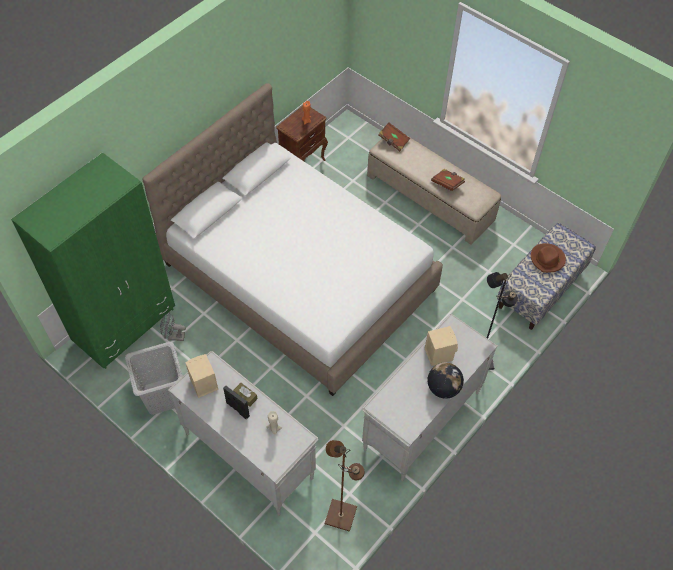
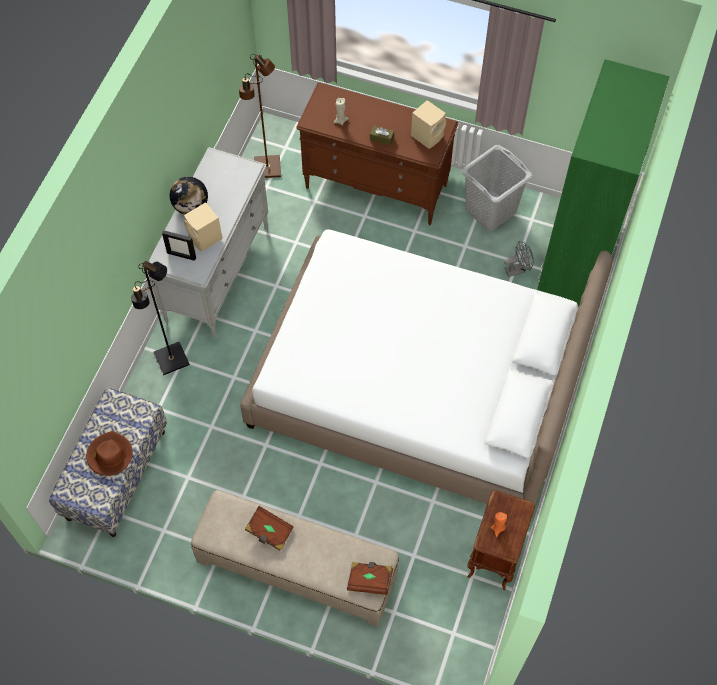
camera: 160 degrees right, 5 degrees up
(237, 410) = (383, 125): picture frame -> picture frame (181, 255)
(249, 454) = (376, 188): white dresser -> brown dresser

